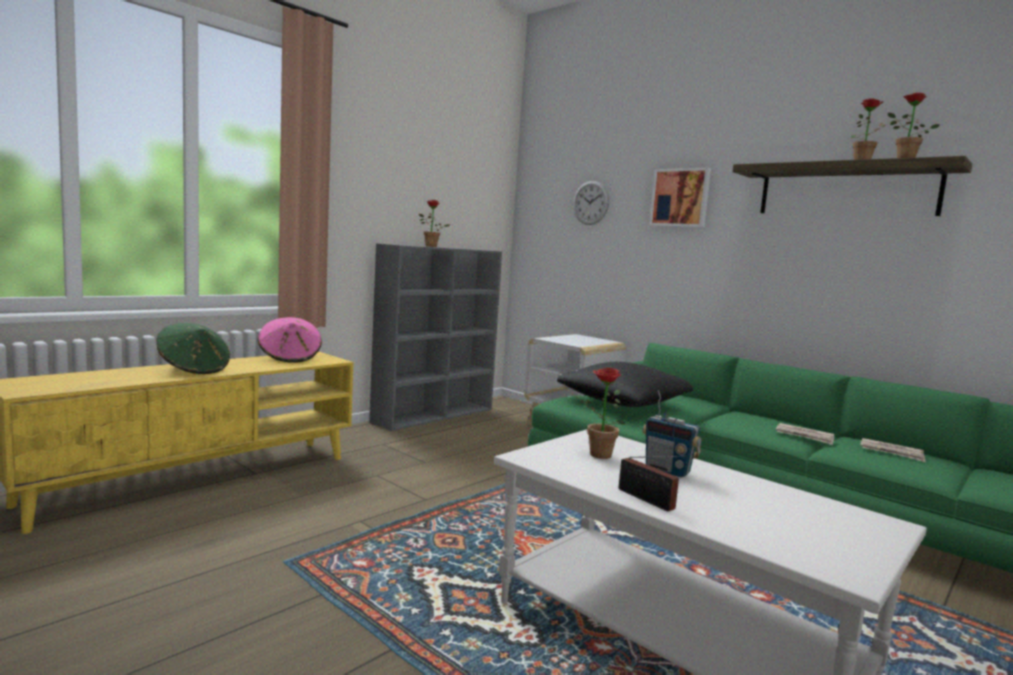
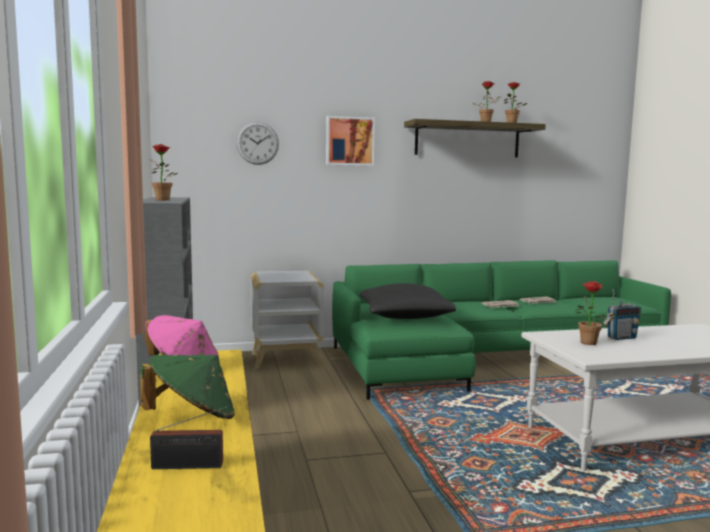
camera: 55 degrees left, 0 degrees up
(648, 500) = (676, 352): radio -> radio (191, 466)

